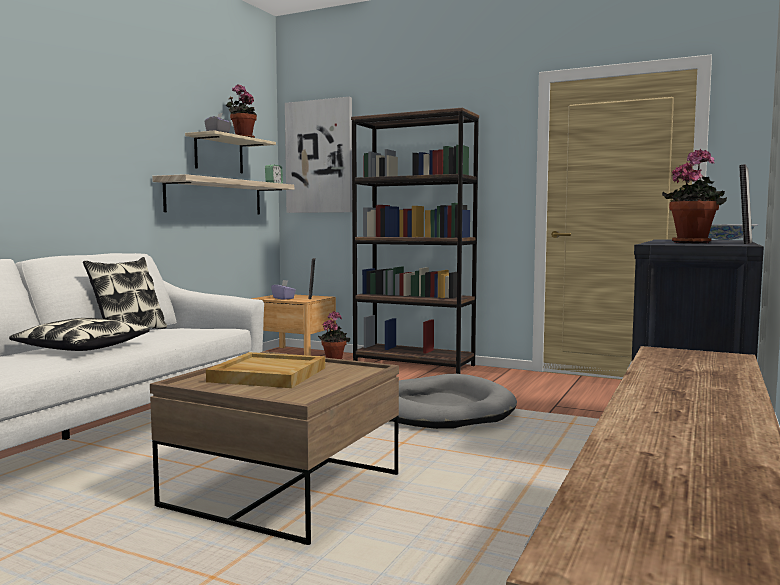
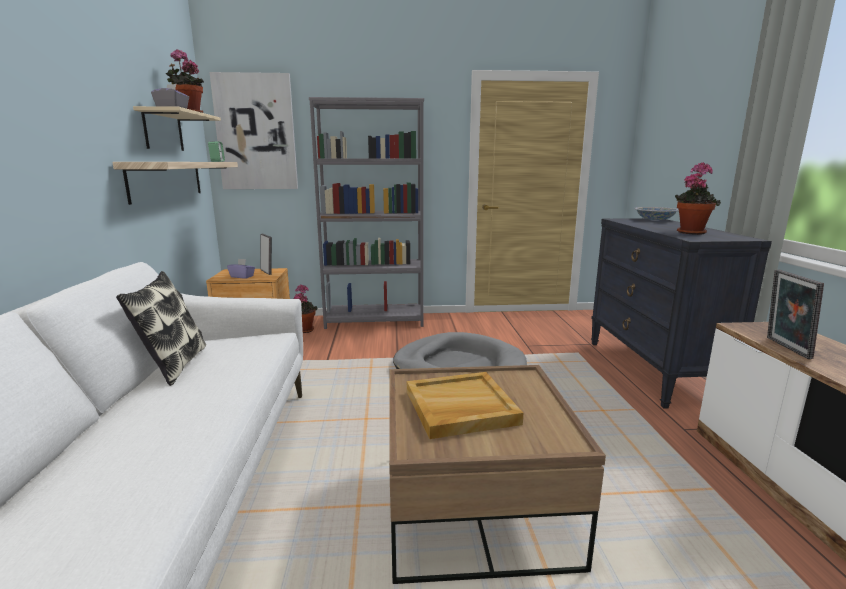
camera: 30 degrees left, 10 degrees up
(82, 348) = (173, 413): pillow -> none
(414, 364) = (375, 321): brown bookcase -> grey bookcase
(743, 243) = (718, 231): picture frame -> picture frame (784, 348)

